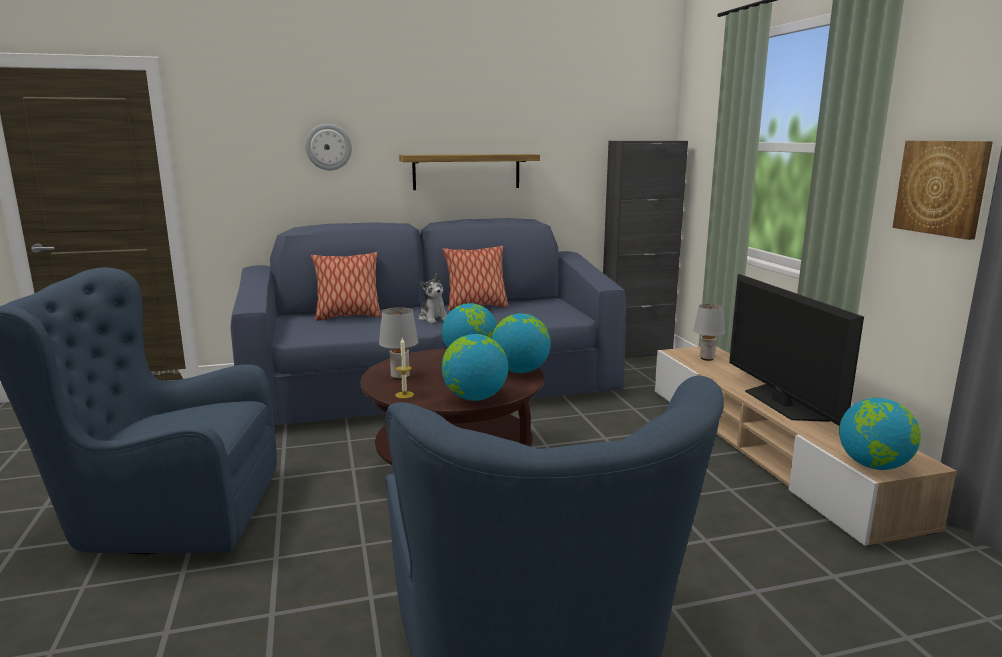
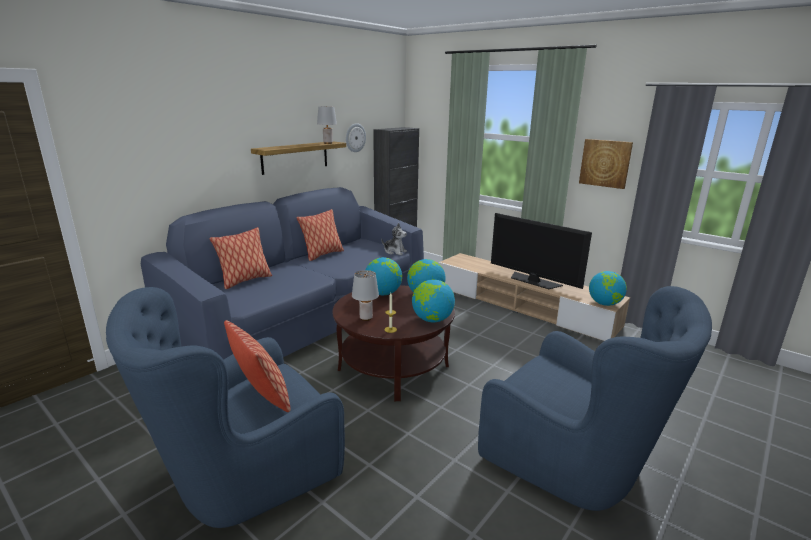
camera: 35 degrees left, 5 degrees up
(180, 422) = (262, 397): none -> pillow
(328, 147) = (199, 146): wall clock -> wall clock (355, 137)
(433, 319) = (312, 270): plush toy -> plush toy (394, 252)
(707, 358) = (469, 262): grey table lamp -> grey table lamp (328, 143)

